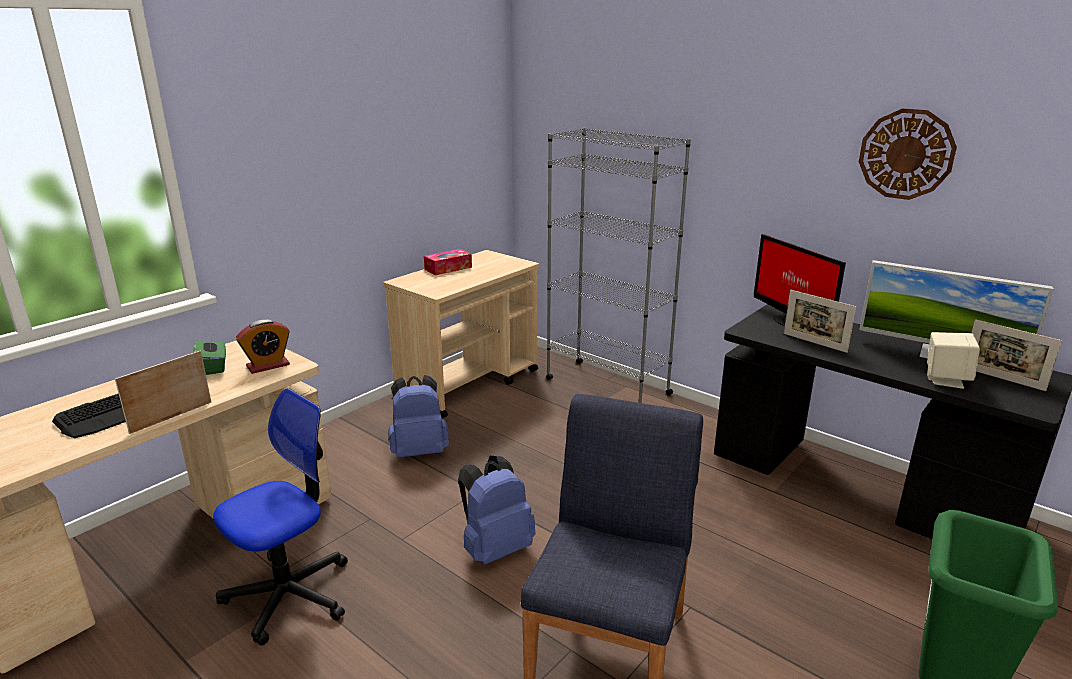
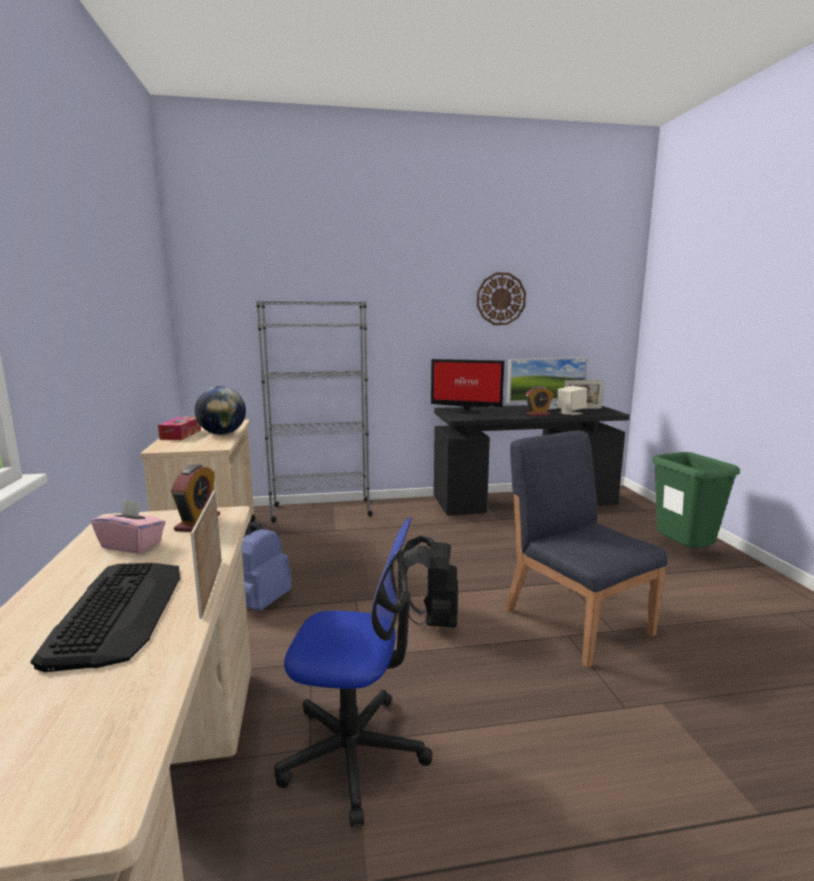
camera: 50 degrees left, 10 degrees down
(213, 367) = (132, 545): green tissue box -> pink tissue box
(289, 595) = (354, 753): office chair -> office chair turned 105 degrees clockwise
(474, 277) = (222, 434): none -> globe
(495, 548) = (433, 620): blue backpack -> black backpack
(814, 342) = (496, 415): picture frame -> none
(880, 363) = (538, 414): none -> alarm clock

